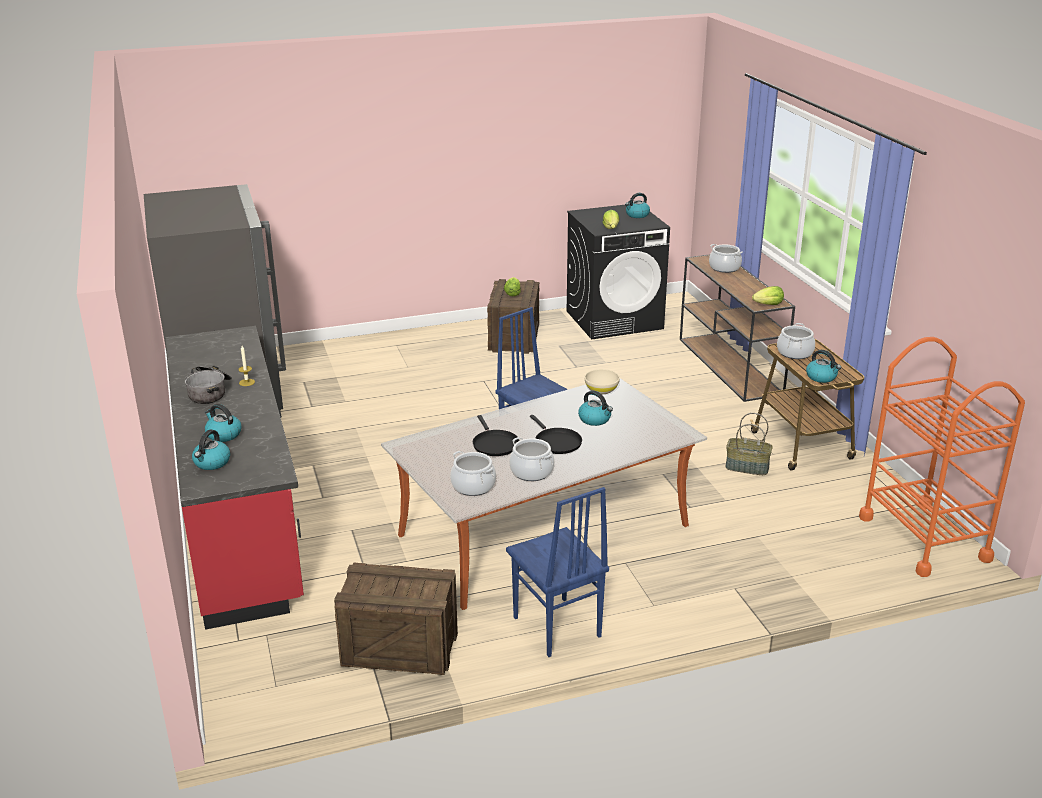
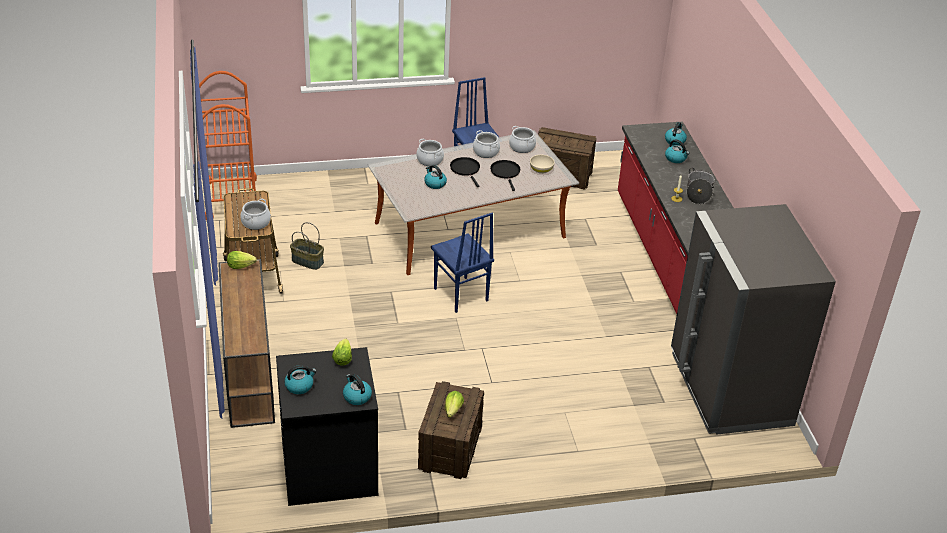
camera: 175 degrees left, 10 degrees up
(601, 390) = (421, 207): beige bowl -> beige bowl (541, 170)
(724, 268) = (241, 327): cooking pot -> cooking pot (430, 160)
(821, 377) = (255, 197): kettle -> kettle (356, 396)

